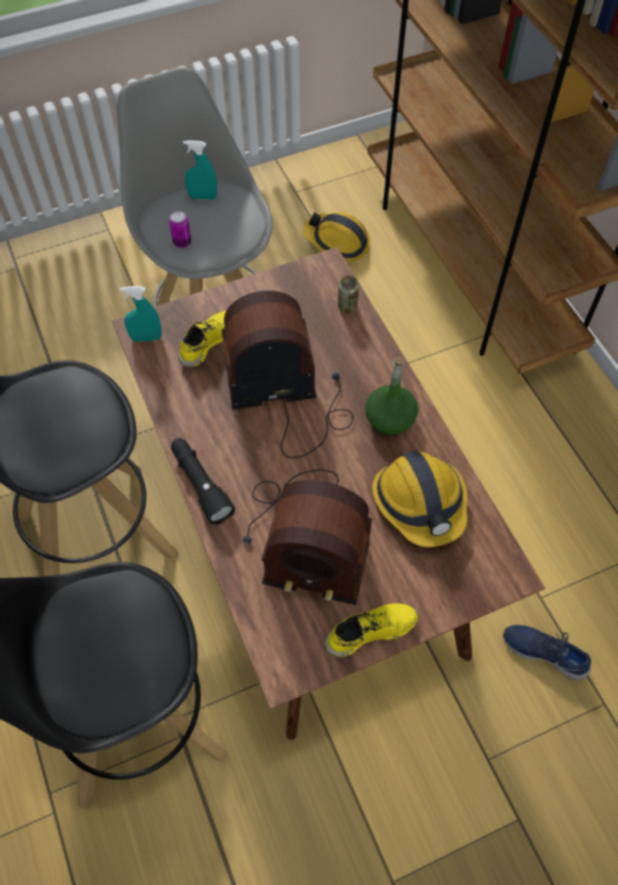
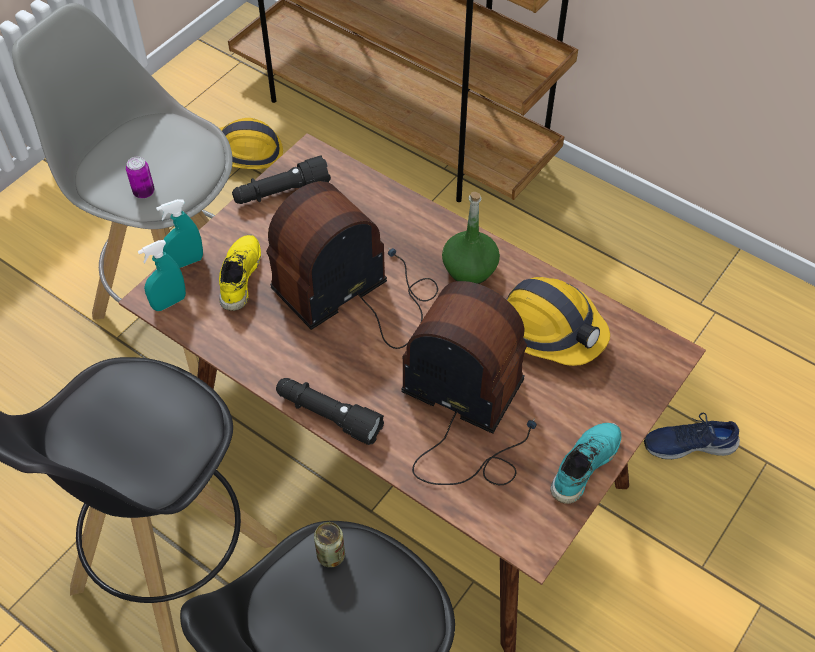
camera: 30 degrees left, 5 degrees down
(203, 197) = (133, 139): turquoise spray bottle -> turquoise spray bottle (186, 262)
(285, 287) = (281, 192): none -> black flashlight
(305, 539) = (467, 415): radio -> radio turned 135 degrees counterclockwise
(347, 306) = (357, 184): can -> can (331, 555)
(370, 630) = (583, 465): yellow shoe -> turquoise shoe

